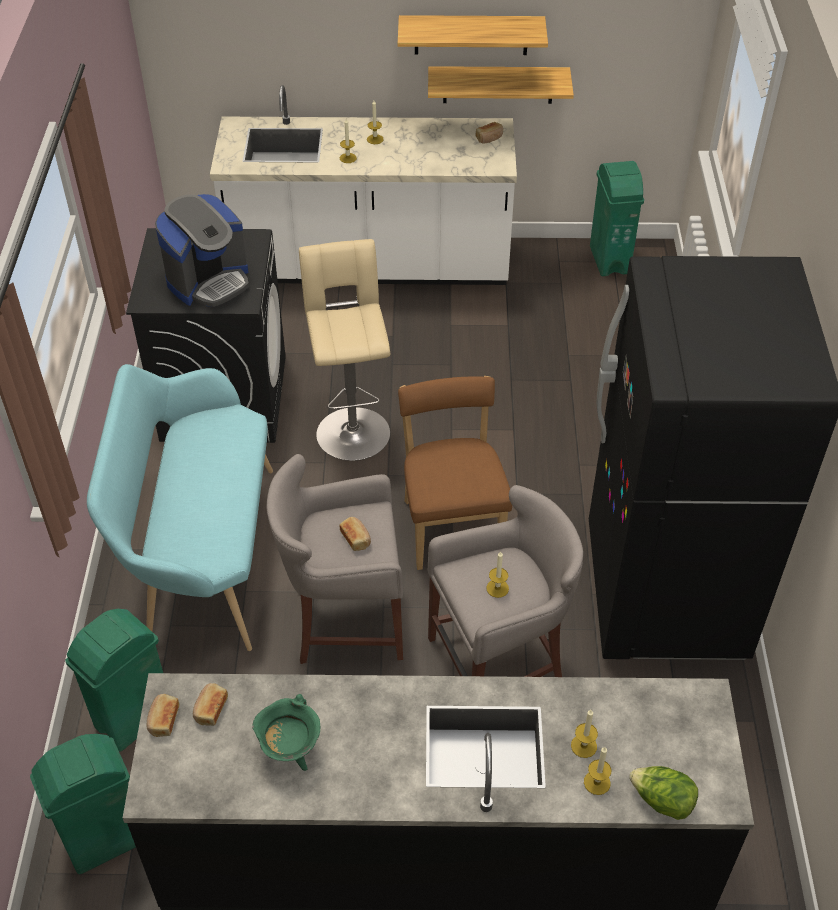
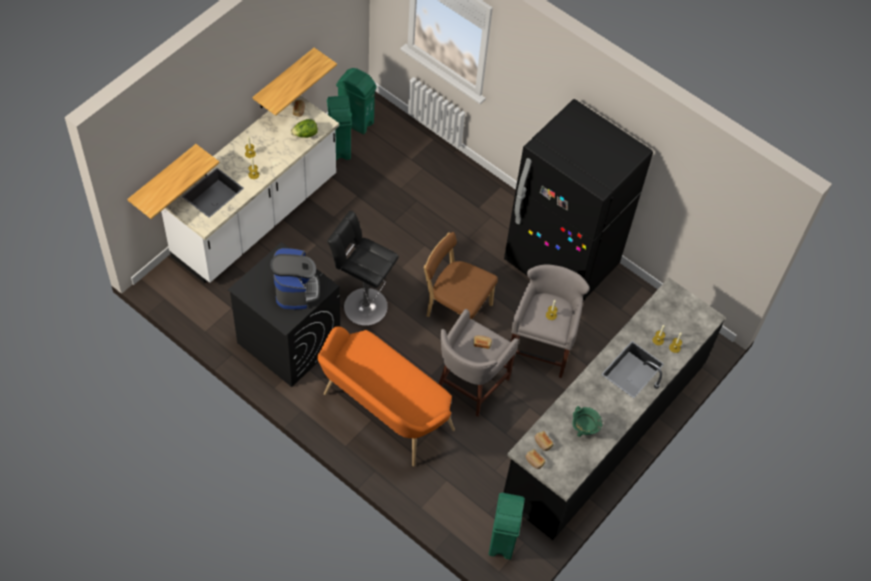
camera: 55 degrees left, 10 degrees up
(133, 718) = (450, 496): green trash can -> green trash can (339, 148)
(202, 555) = (382, 414): turquoise bench -> orange bench
(352, 429) = (362, 305): beige stool -> black stool
(471, 35) = (269, 67): shelf -> shelf (163, 178)
(662, 801) = (697, 335): lettuce -> lettuce (305, 135)

